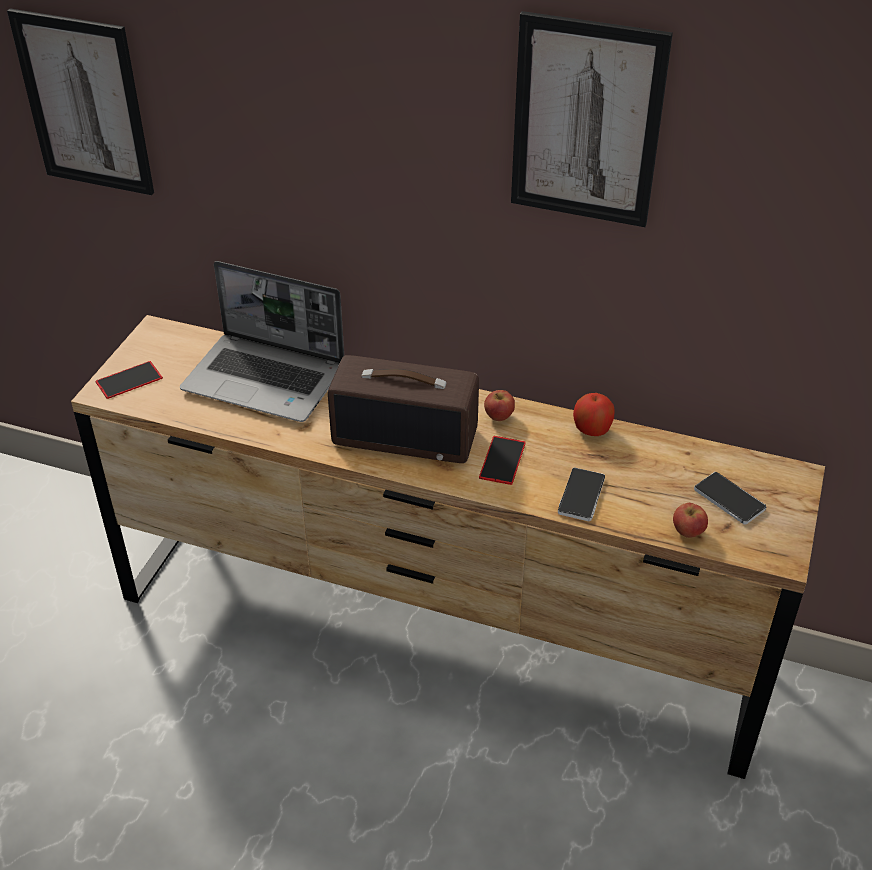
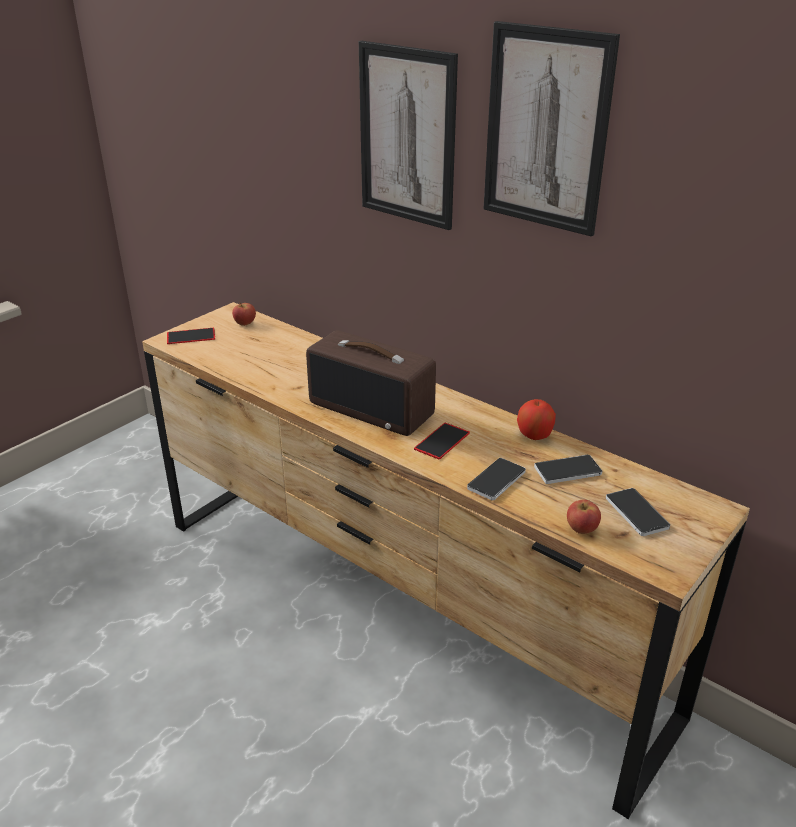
camera: 20 degrees right, 10 degrees down
(84, 104) = (204, 121): picture -> picture (407, 136)
(266, 379) = (289, 353): laptop -> none
(499, 416) = (458, 411): apple -> apple (245, 323)
(644, 466) = (567, 471): none -> phone

